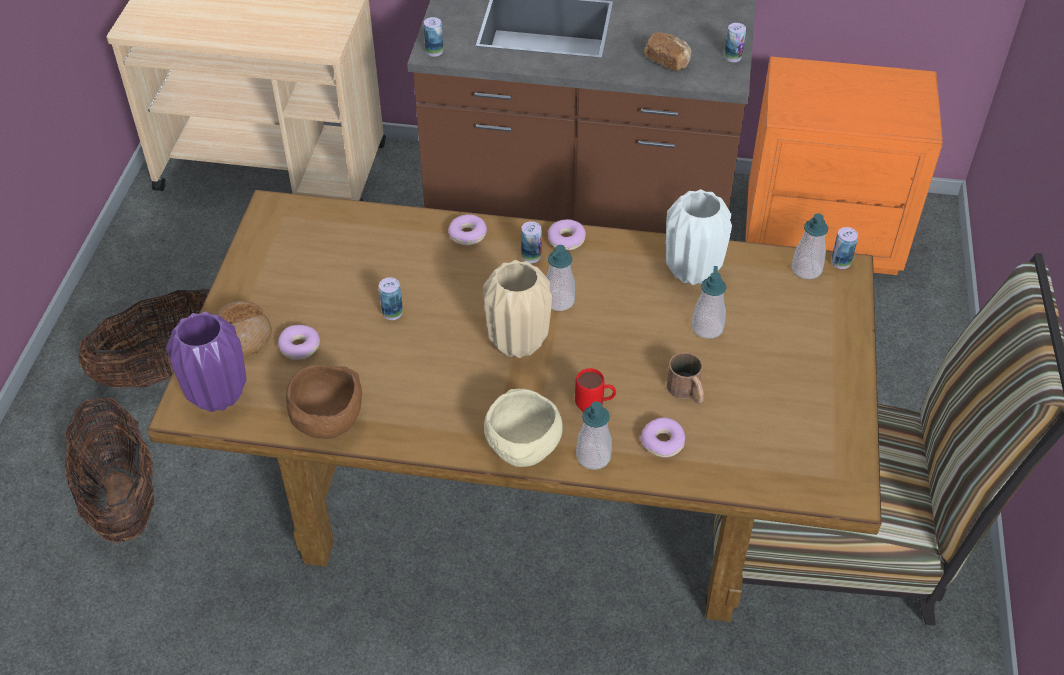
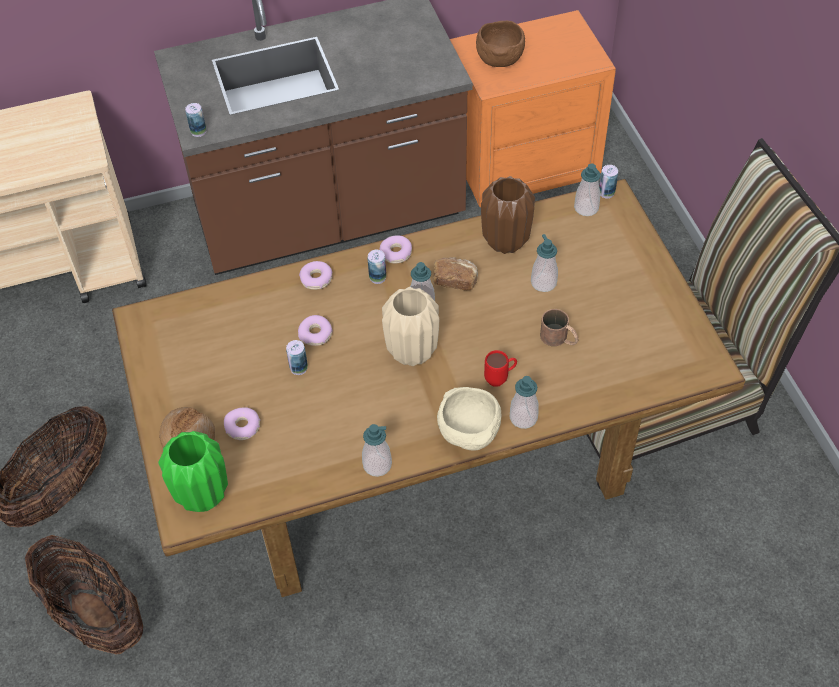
camera: 25 degrees left, 5 degrees up
(218, 395) = (203, 494): purple vase -> green vase
(328, 421) = (306, 477): brown bowl -> brown bowl (499, 59)
(407, 439) = (377, 465): none -> soap dispenser
(663, 442) = (565, 385): donut -> donut (316, 334)
(667, 61) = (392, 74): bread -> bread (455, 280)
(692, 270) = (505, 241): white vase -> brown vase
(732, 57) = (440, 53): can -> none

